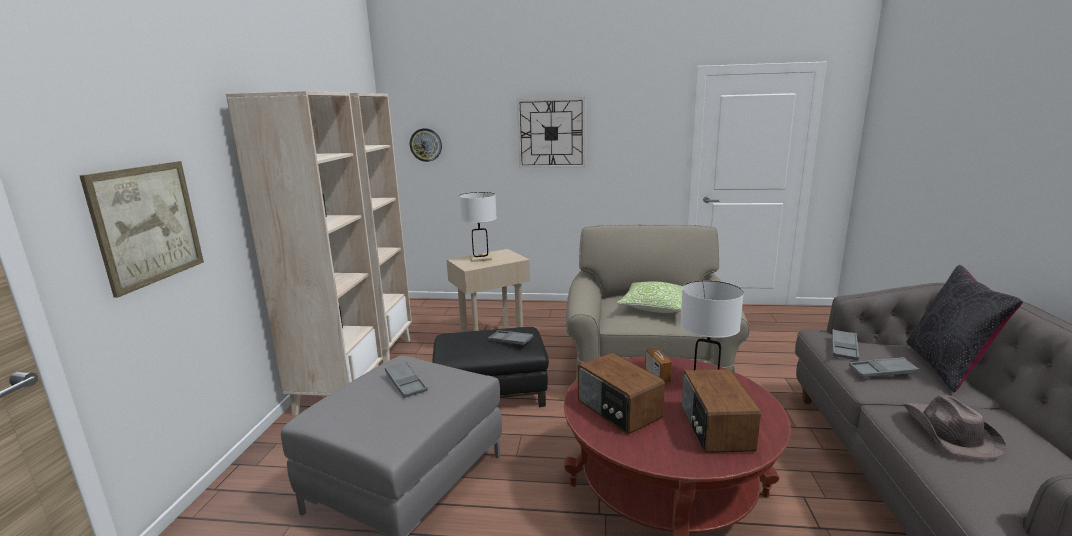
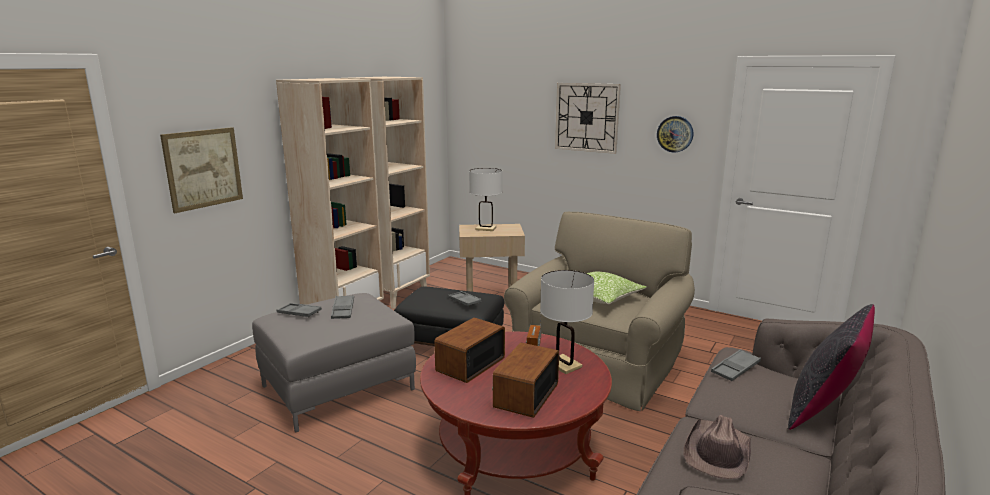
camera: 25 degrees right, 0 degrees up
(426, 145) = (479, 120): wall clock -> wall clock (675, 134)
(618, 410) = (469, 364): radio -> radio turned 45 degrees clockwise
(882, 372) = (740, 395): grey tray -> grey tray (299, 313)

